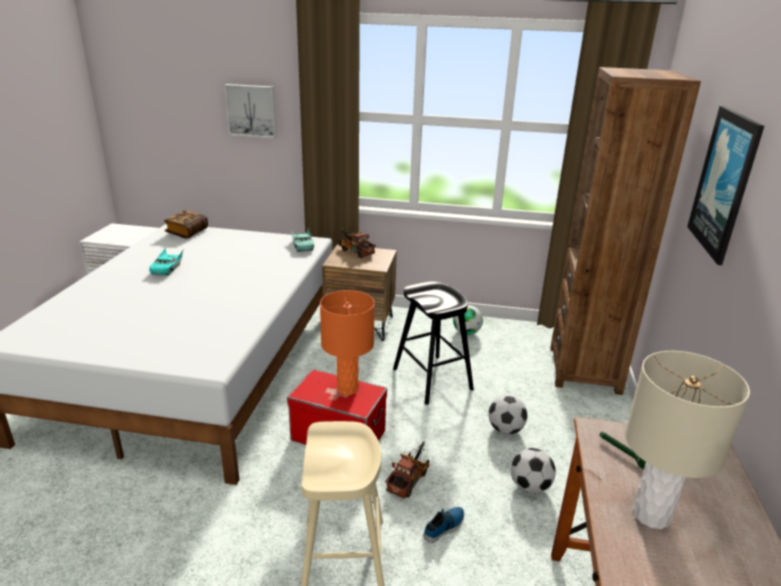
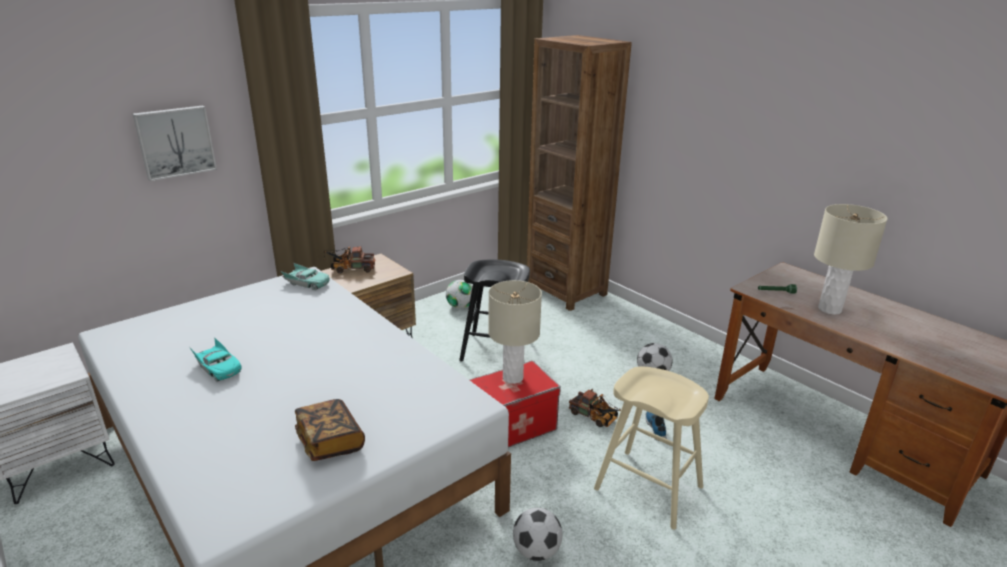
camera: 50 degrees left, 0 degrees up
(187, 232) = (141, 328): book -> book (330, 442)
(347, 389) = (513, 377): orange table lamp -> beige table lamp
(409, 478) = (595, 418): toy truck -> toy truck turned 150 degrees clockwise
(505, 429) = (590, 353): football -> football (536, 551)
(725, 183) = (694, 110): picture -> none

